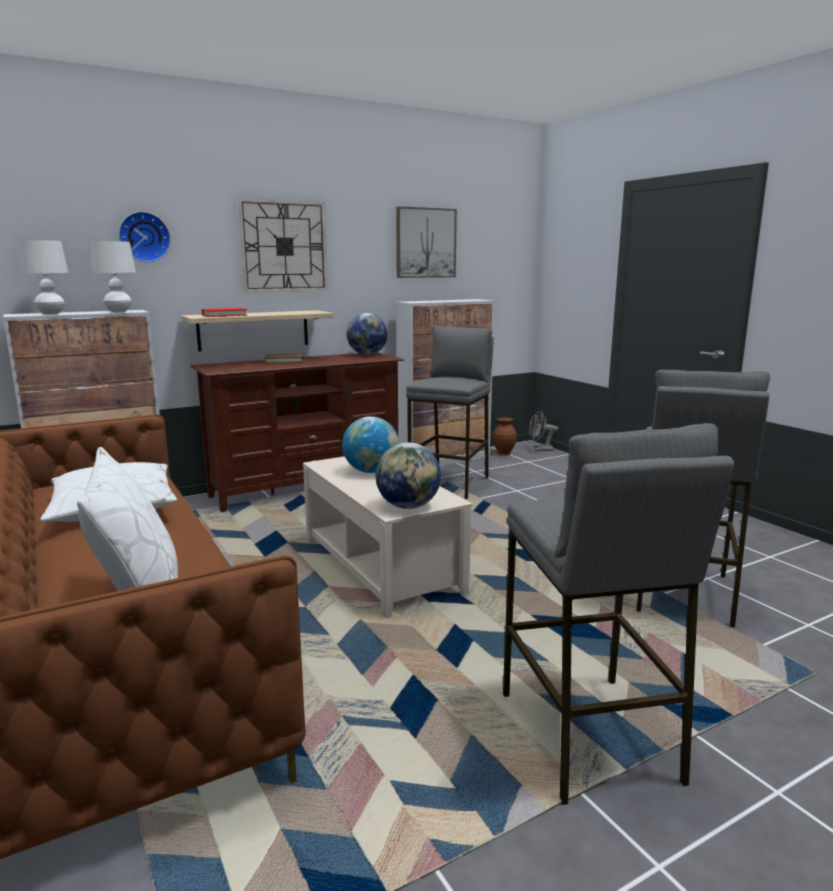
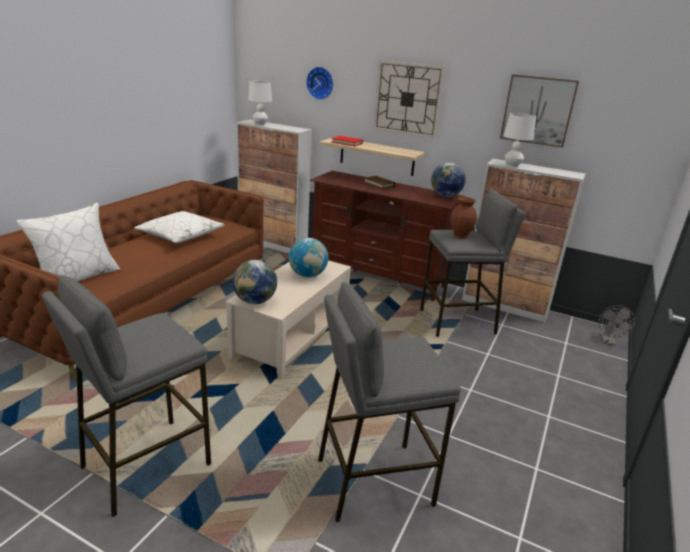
camera: 55 degrees right, 10 degrees up
(118, 312) = (289, 129): white table lamp -> white table lamp (512, 165)
(504, 453) = (566, 326): brown vase -> brown vase (461, 236)
(540, 450) = (608, 341): grey fan -> grey fan turned 135 degrees counterclockwise

